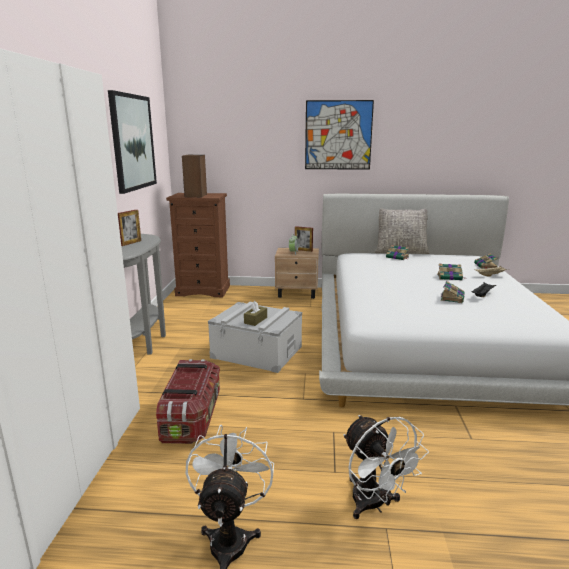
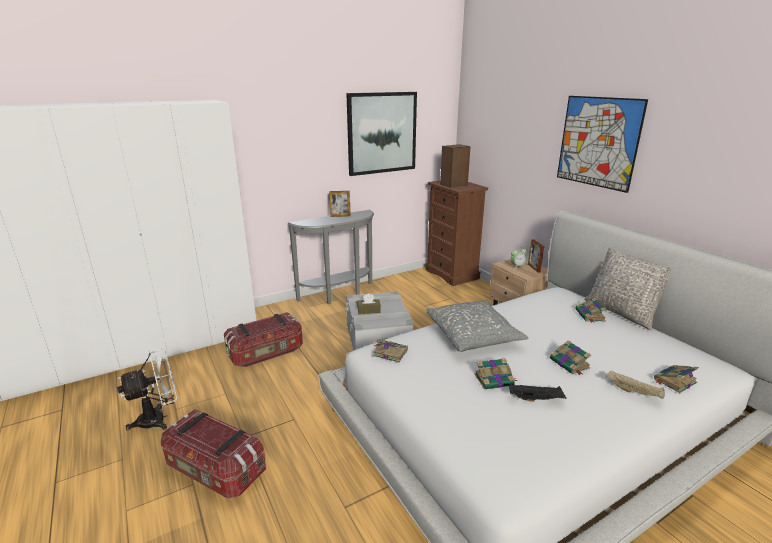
camera: 55 degrees right, 5 degrees up
(374, 505) = (215, 470): white fan -> storage box
(382, 315) = (389, 353): none -> book
(387, 287) = (473, 335): none -> grey pillow

